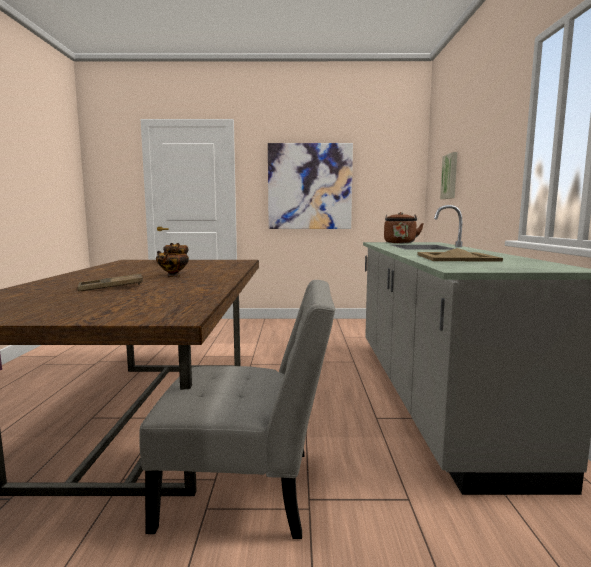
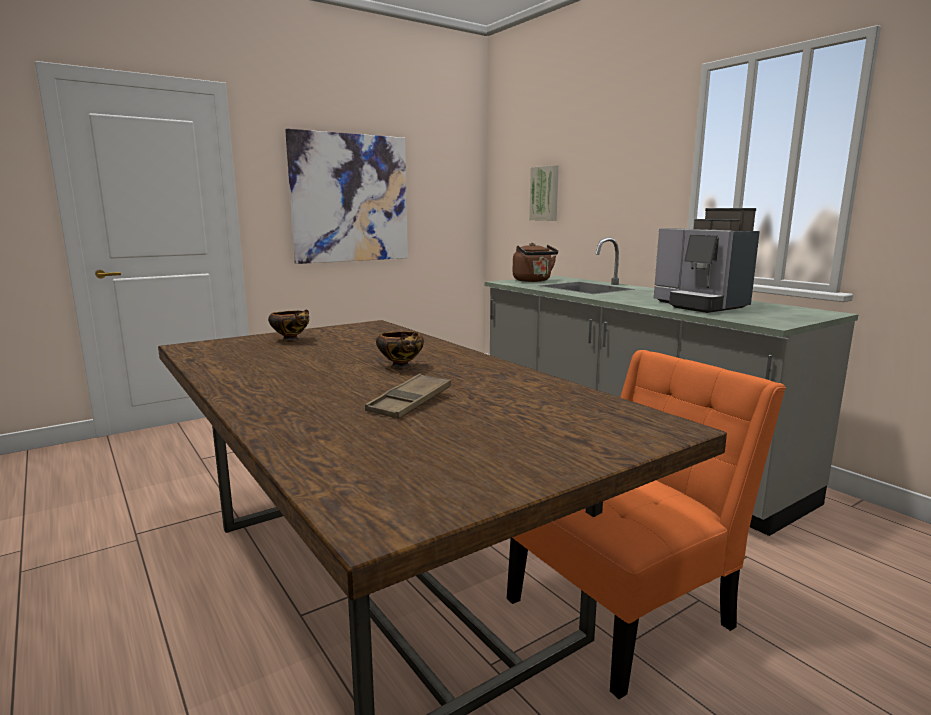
camera: 35 degrees left, 5 degrees up
(248, 489) = (627, 609): grey chair -> orange chair
(457, 258) = (700, 305): beige tray -> coffee machine

